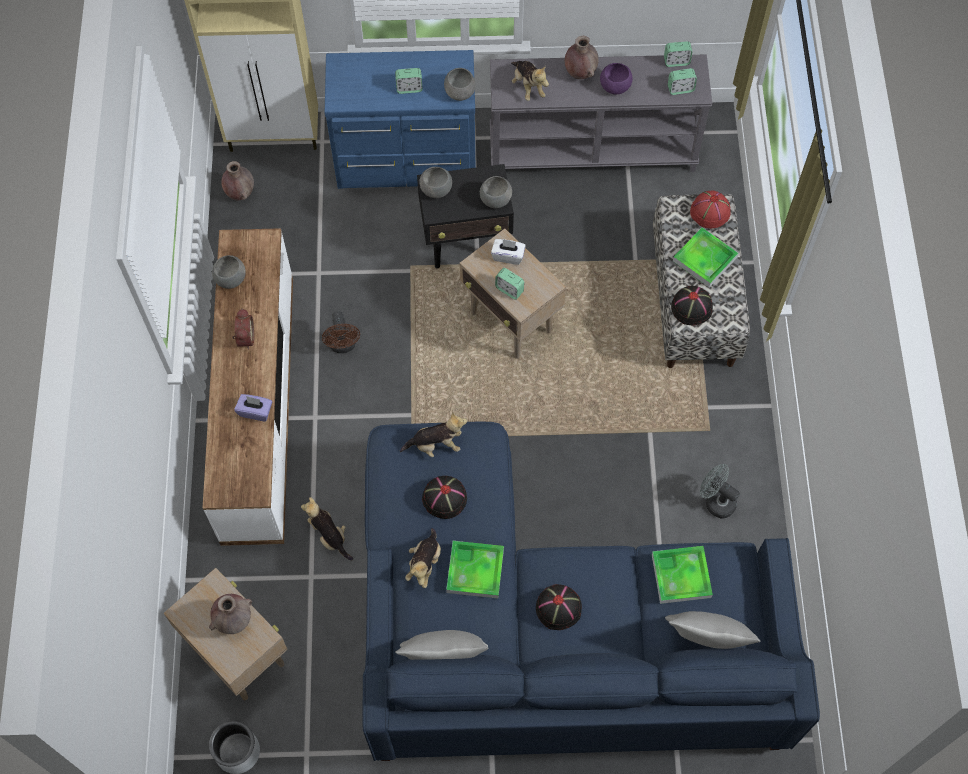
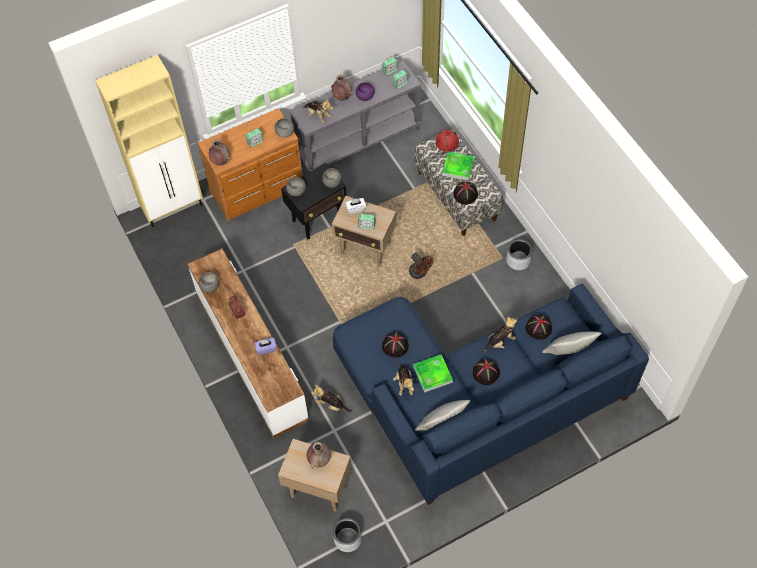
camera: 25 degrees left, 5 degrees down
(240, 193) = (172, 247): brown vase -> brown vase (221, 161)
(343, 345) = (280, 302): brown fan -> brown fan (419, 273)
(407, 162) = (258, 190): blue dresser -> brown dresser
(436, 445) = (374, 321): plush toy -> plush toy (500, 341)
(681, 576) = (538, 328): tray -> black hat
(716, 501) = (526, 292): grey fan -> none
(731, 446) = (518, 261): none -> grey planter

